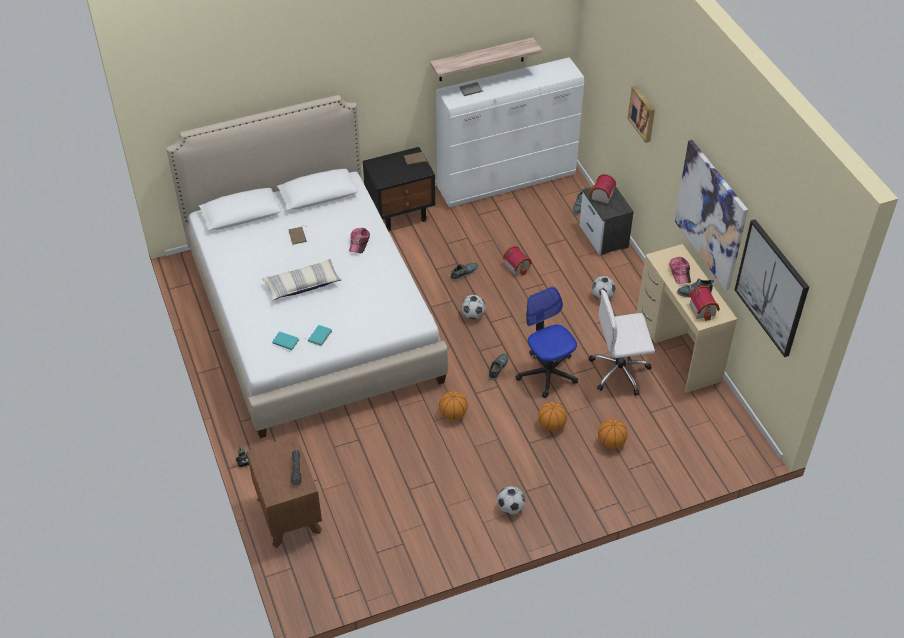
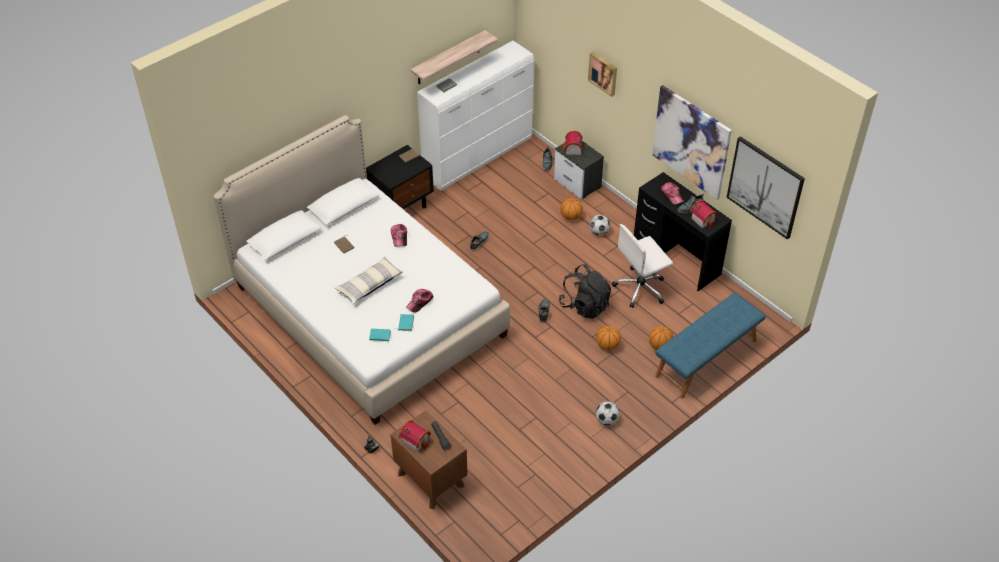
camera: 20 degrees left, 0 degrees up
(346, 317) = (420, 302): none -> cap
(453, 414) = (525, 359): basketball -> basketball (571, 217)
(473, 315) = (503, 275): football -> none
(517, 266) = (520, 225): toy house -> toy house (416, 439)
(547, 373) = (585, 305): office chair -> black backpack
(659, 472) = (706, 359): none -> blue bench
(678, 348) = (677, 258): beige desk -> black desk

